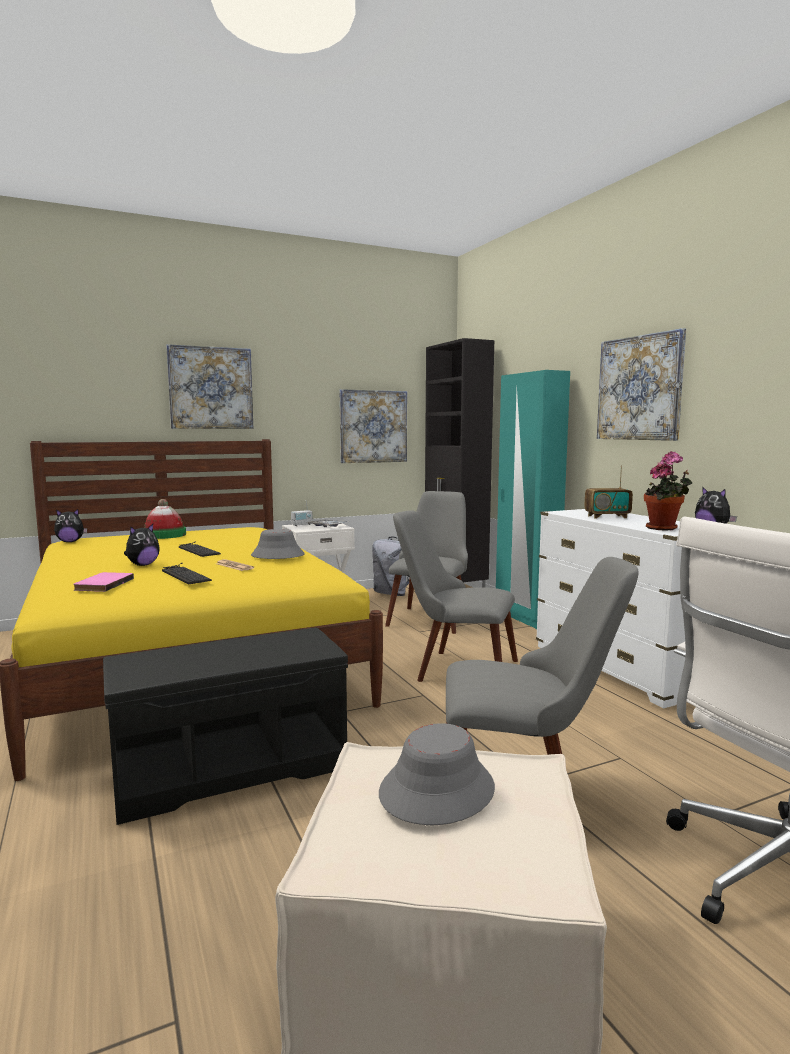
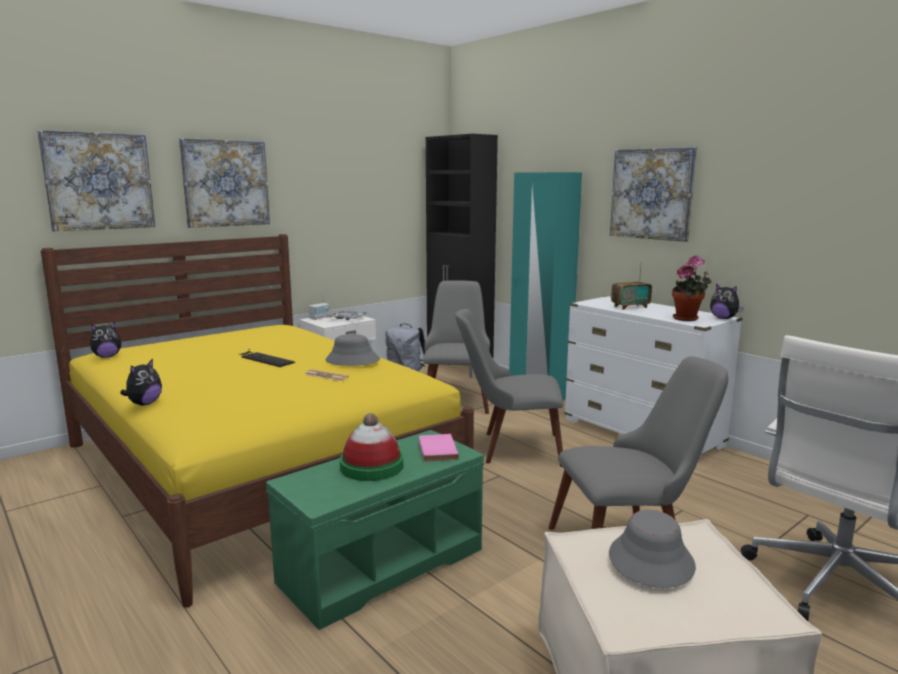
camera: 15 degrees left, 5 degrees up
(102, 584) = (221, 408): pink book -> pink book (436, 450)
(142, 565) = (232, 382): plush toy -> plush toy (144, 404)
(164, 535) = (204, 342): hat -> hat (371, 466)
(184, 574) = (288, 389): keyboard -> none
(232, 768) = (382, 564): black bench -> green bench
(373, 426) = (379, 216): picture -> picture (99, 181)

